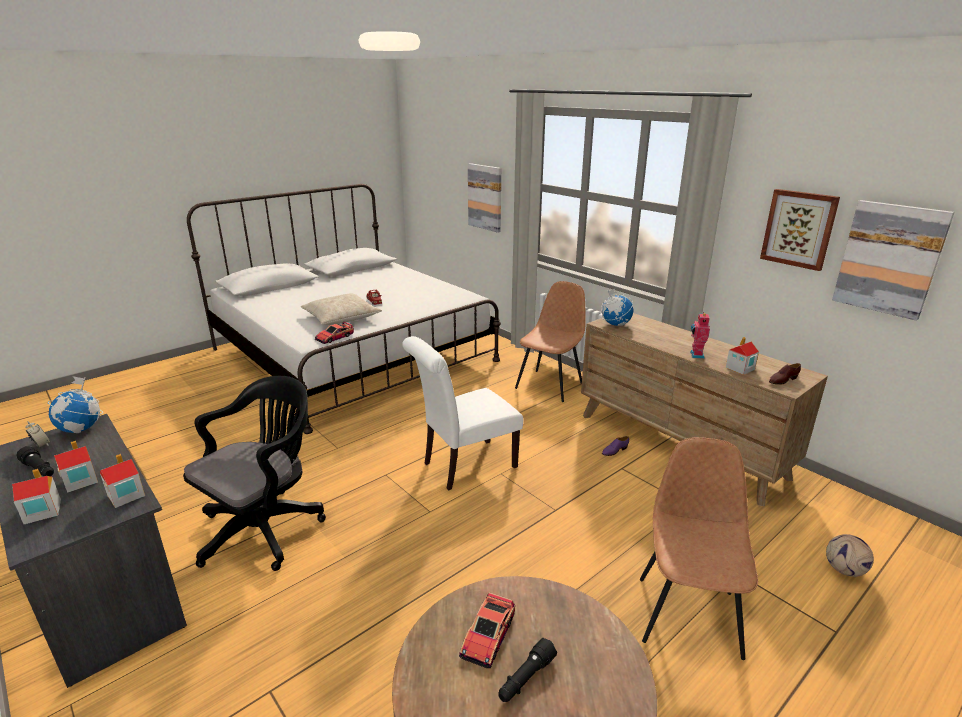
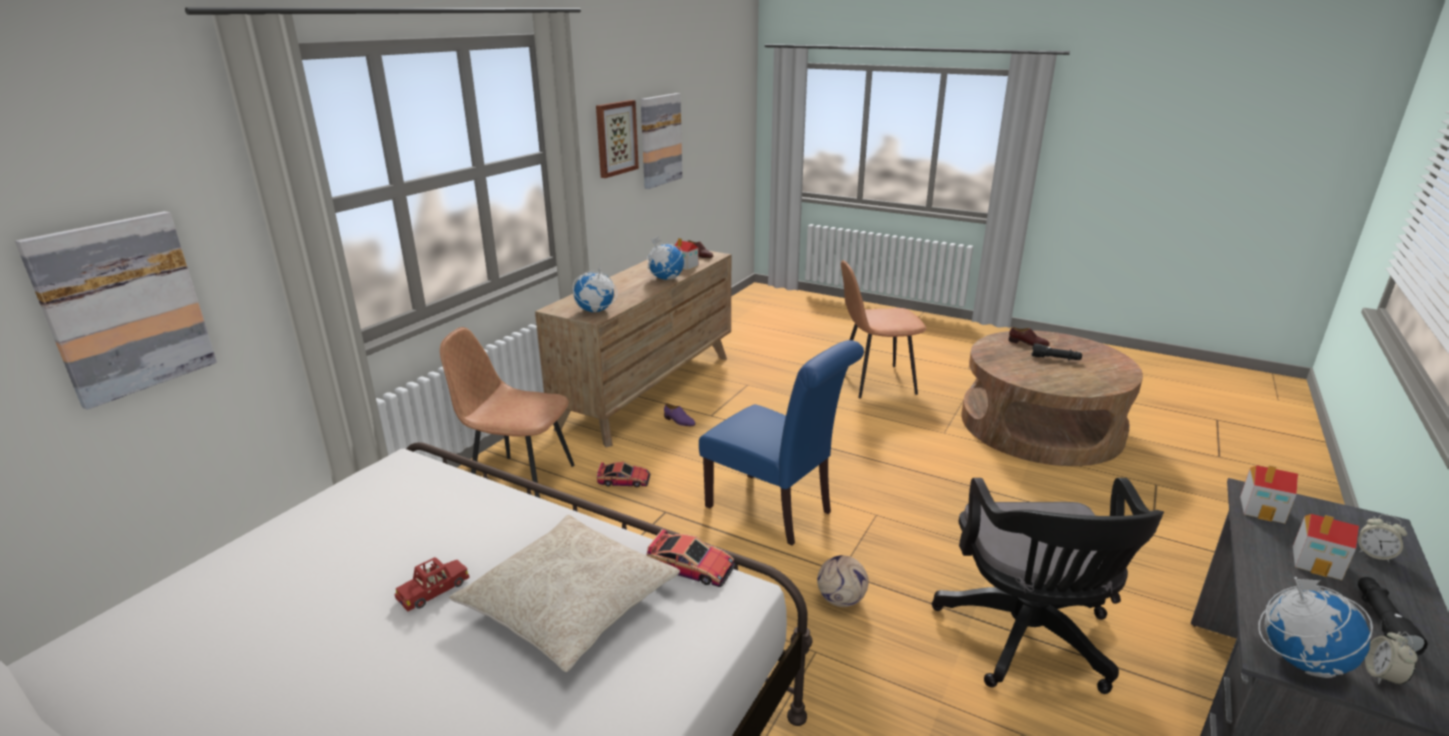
camera: 110 degrees left, 0 degrees up
(42, 511) = (1374, 554): toy house -> alarm clock
(266, 527) = (1028, 640): black office chair -> black office chair turned 105 degrees counterclockwise
(464, 466) = (775, 511): white chair -> blue chair
(487, 636) = (1047, 372): toy car -> toy car (624, 480)
(593, 679) = (1028, 343): none -> brown shoe
(696, 355) = (665, 279): toy robot -> globe
(844, 570) = (781, 337): football -> football (841, 599)

